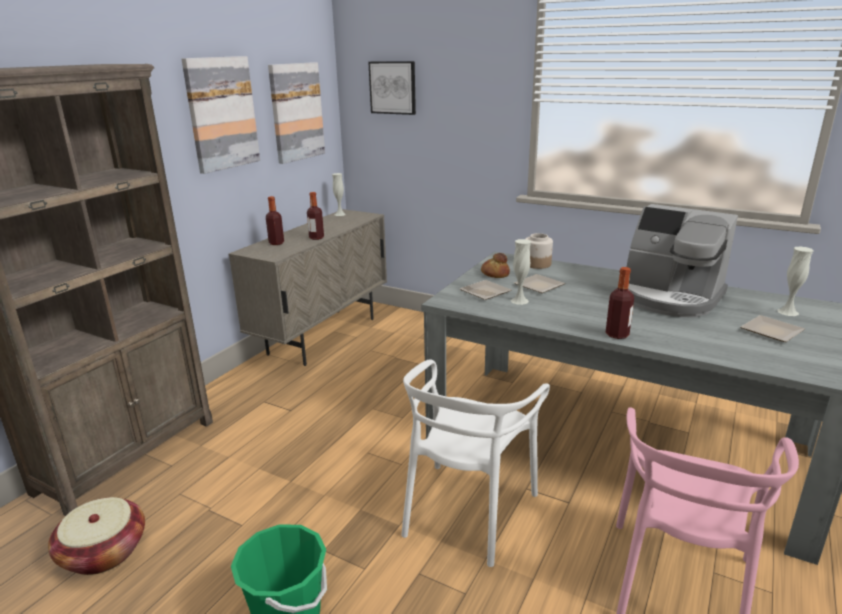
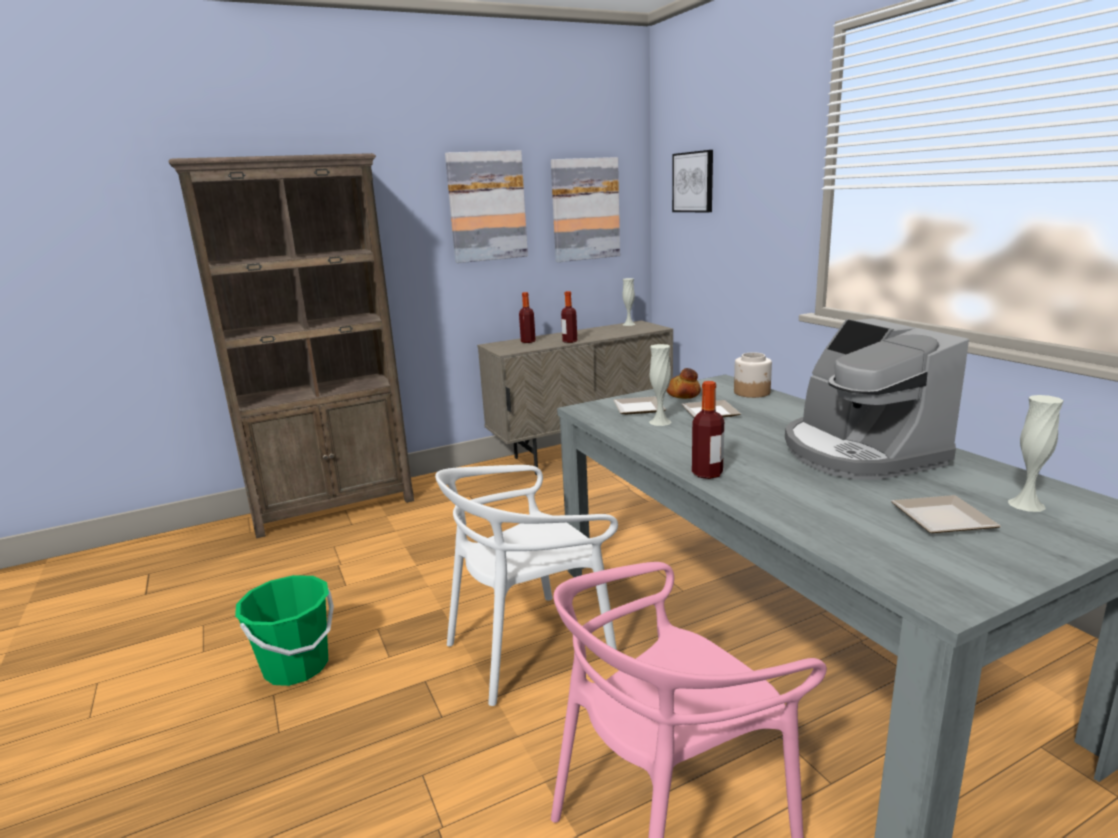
camera: 35 degrees right, 5 degrees down
(104, 552) = (248, 569): basket -> none

